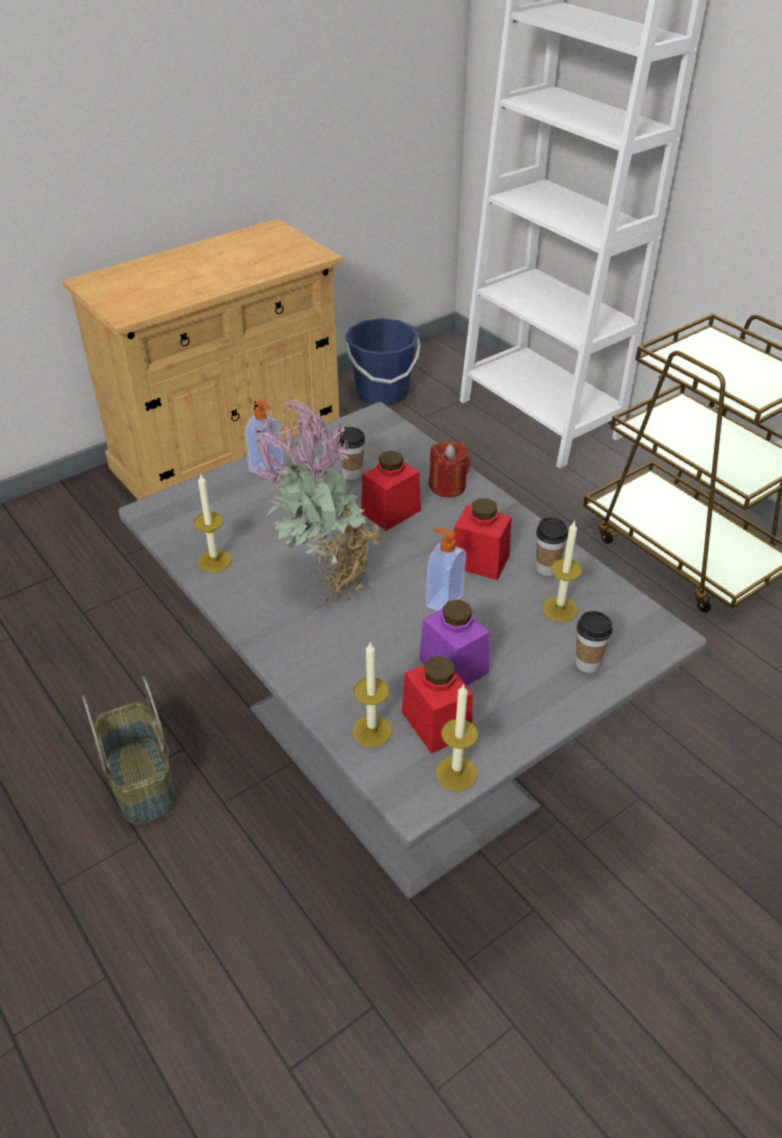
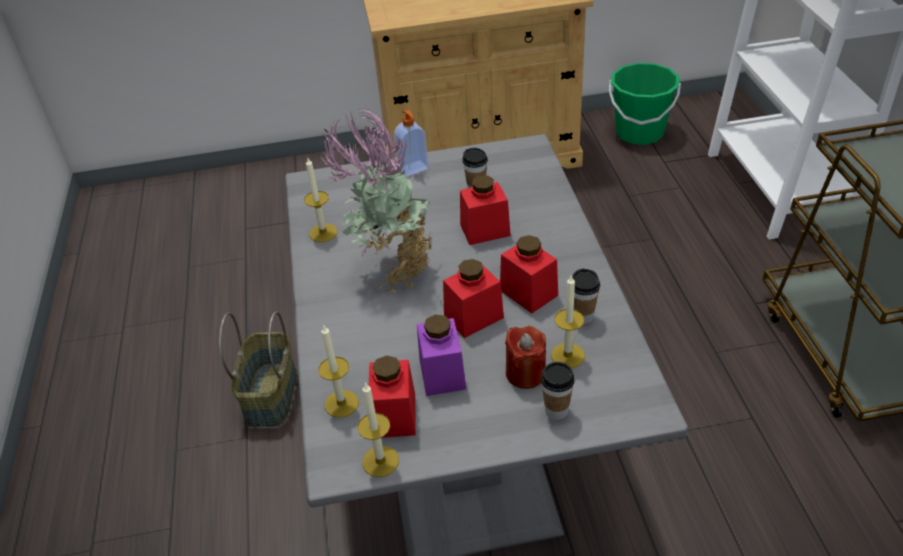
camera: 30 degrees right, 0 degrees up
(382, 393) = (639, 133): blue bucket -> green bucket
(443, 600) = (473, 317): soap dispenser -> red jar
(447, 486) = (548, 221): red candle -> red candle (525, 373)

